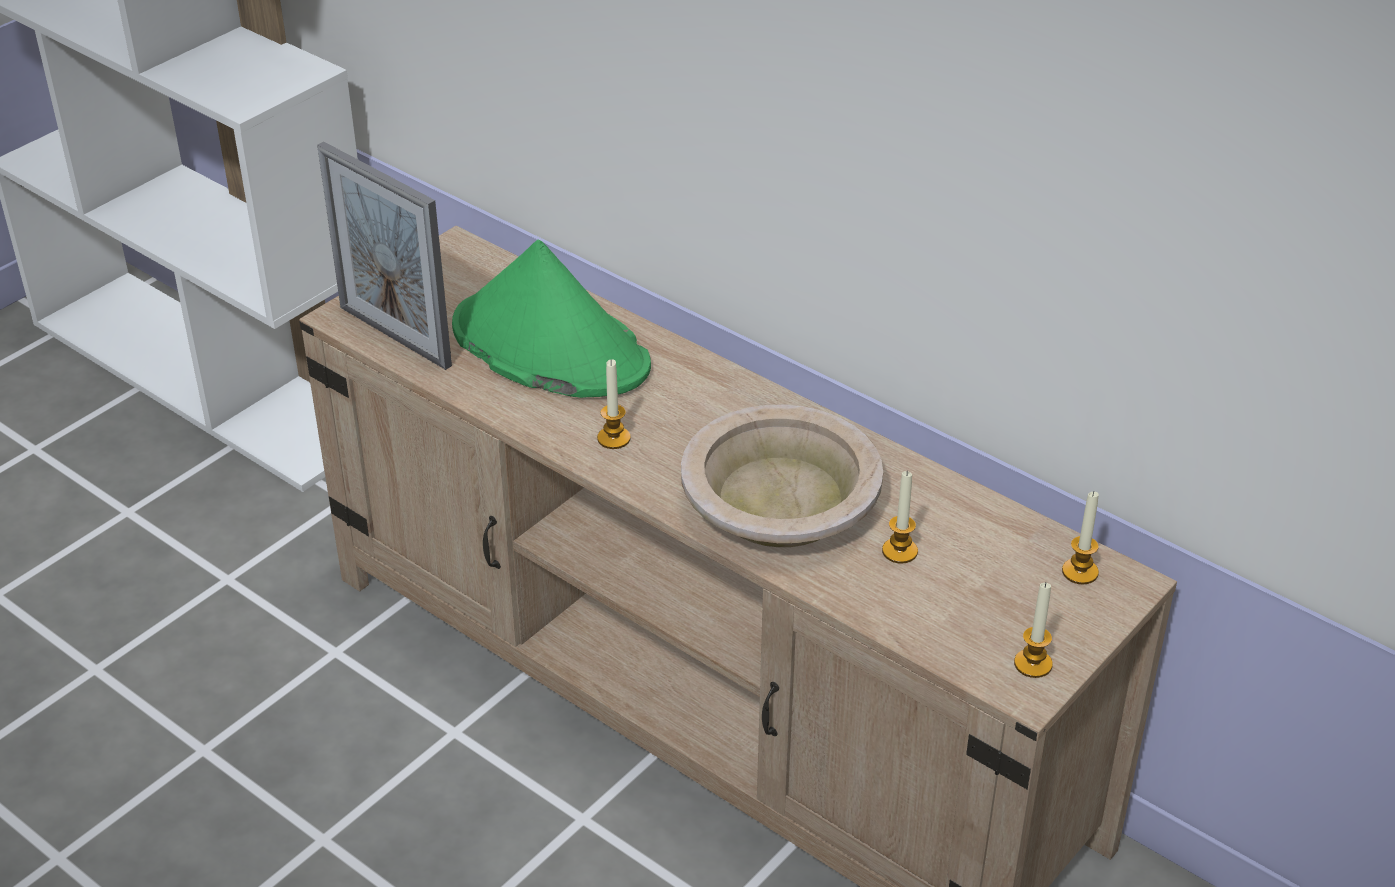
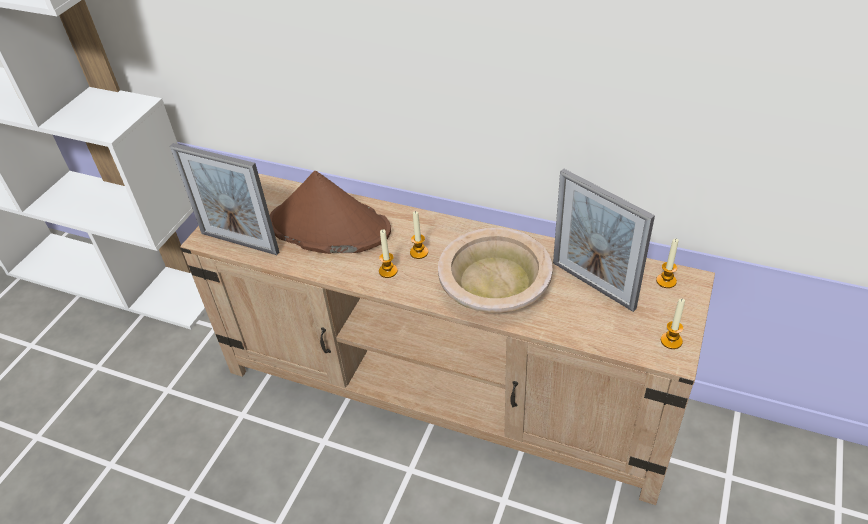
camera: 15 degrees left, 5 degrees up
(549, 347) = (328, 227): green hat -> brown hat
(899, 551) = (570, 295): candle -> candle (419, 252)
(947, 546) = (593, 285): none -> picture frame

